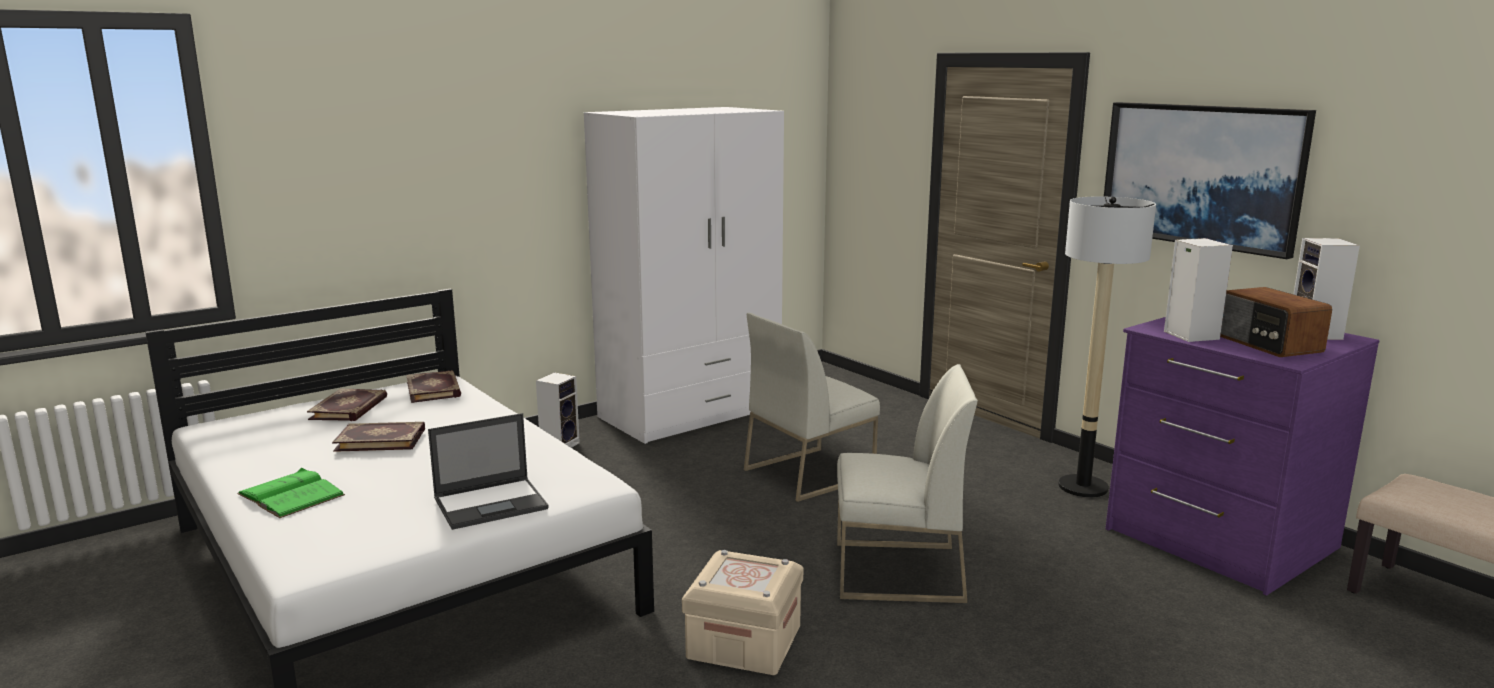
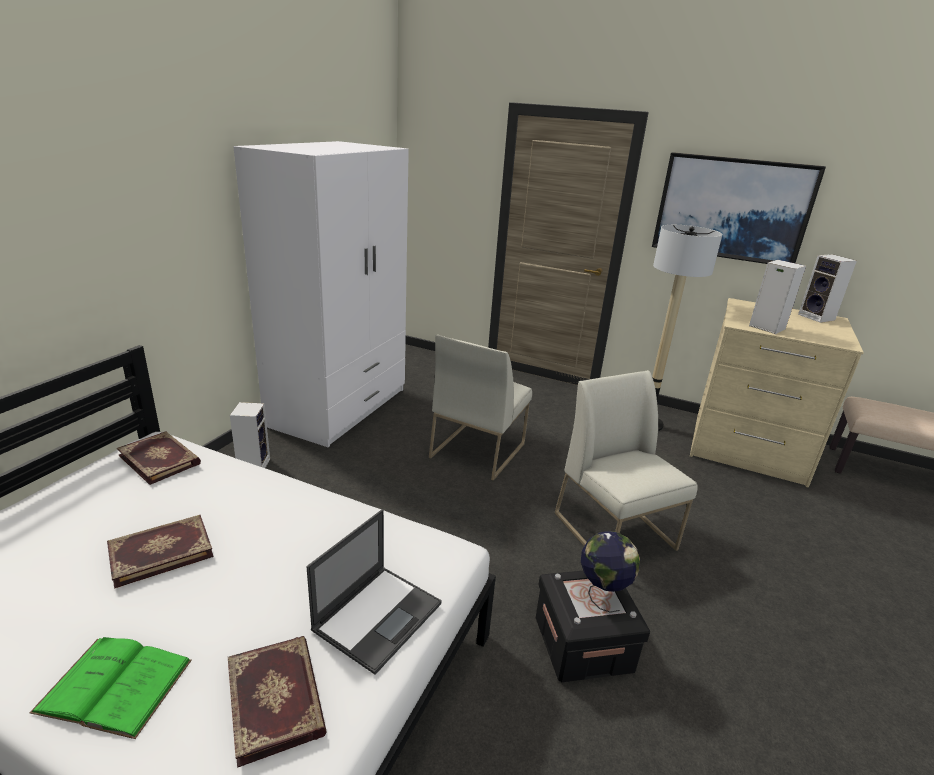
camera: 30 degrees left, 10 degrees up
(350, 408) = (75, 509): book -> book (277, 698)
(744, 642) = (583, 644): beige storage box -> black storage box
(755, 574) = (602, 593): none -> globe
(897, 572) = (615, 531): white chair -> white chair turned 90 degrees counterclockwise
(1218, 539) = (747, 449): purple dresser -> beige dresser
(1267, 344) = (812, 330): radio -> none

